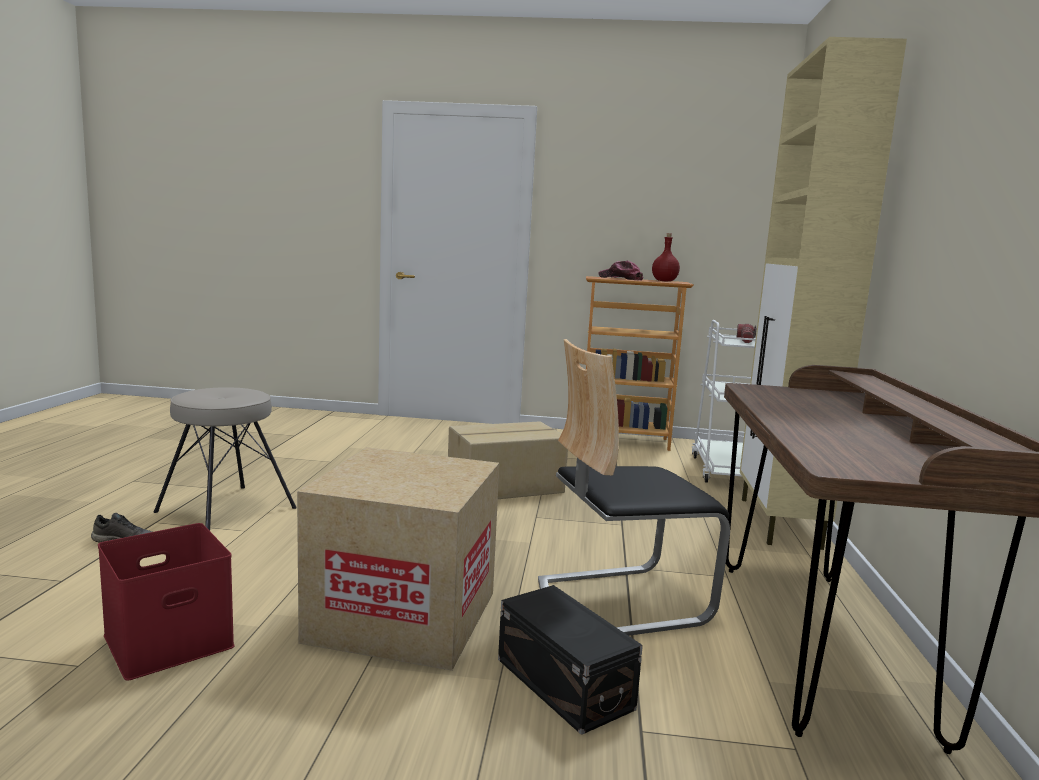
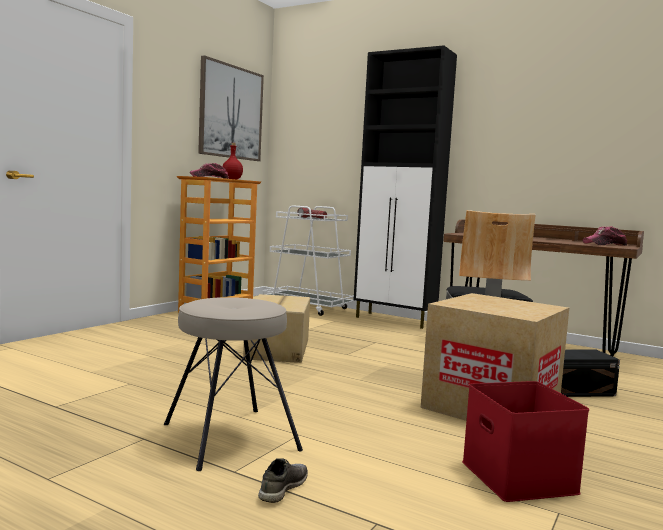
camera: 65 degrees left, 5 degrees down
(695, 192) = (231, 112): none -> picture
(779, 523) = (395, 320): beige cabinet -> black cabinet
(867, 458) = (605, 244): none -> cap

